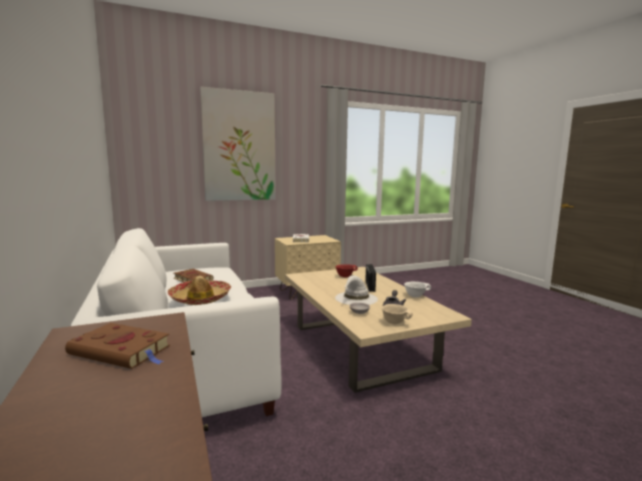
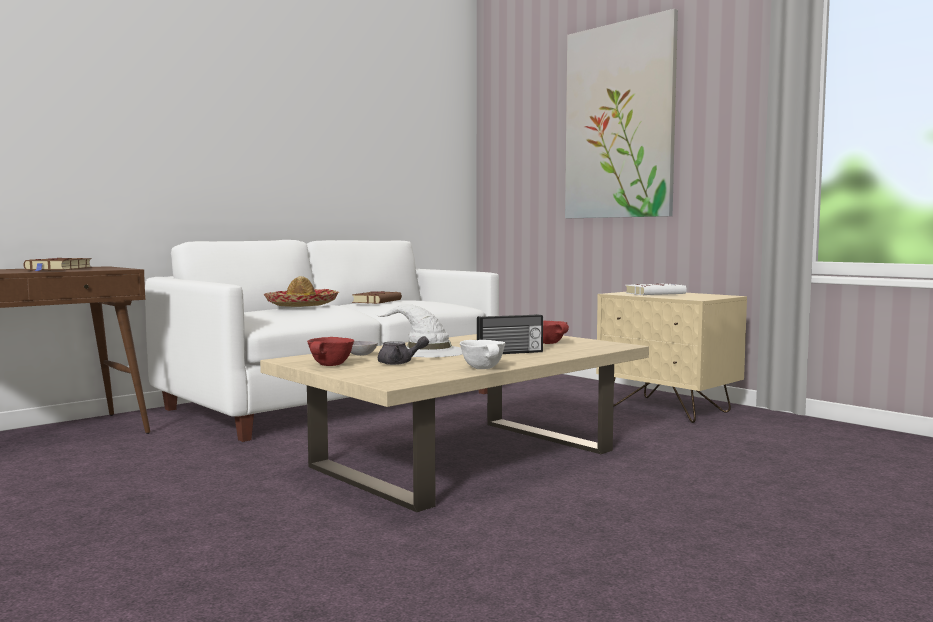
camera: 70 degrees right, 5 degrees down
(395, 322) = (331, 365): beige bowl -> red bowl

